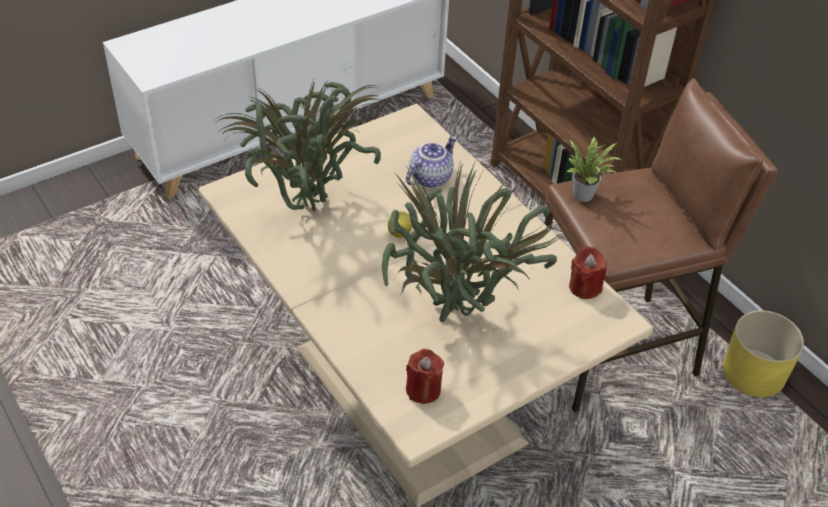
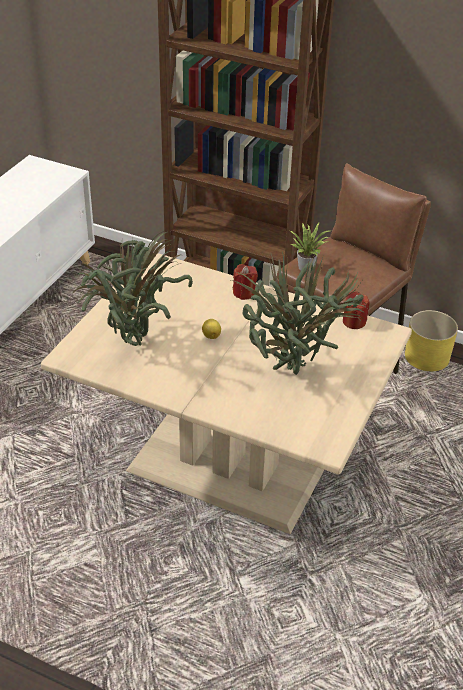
camera: 30 degrees left, 5 degrees down
(423, 389) = (311, 423): red candle -> red candle (244, 293)
(429, 177) = (199, 293): teapot -> none

